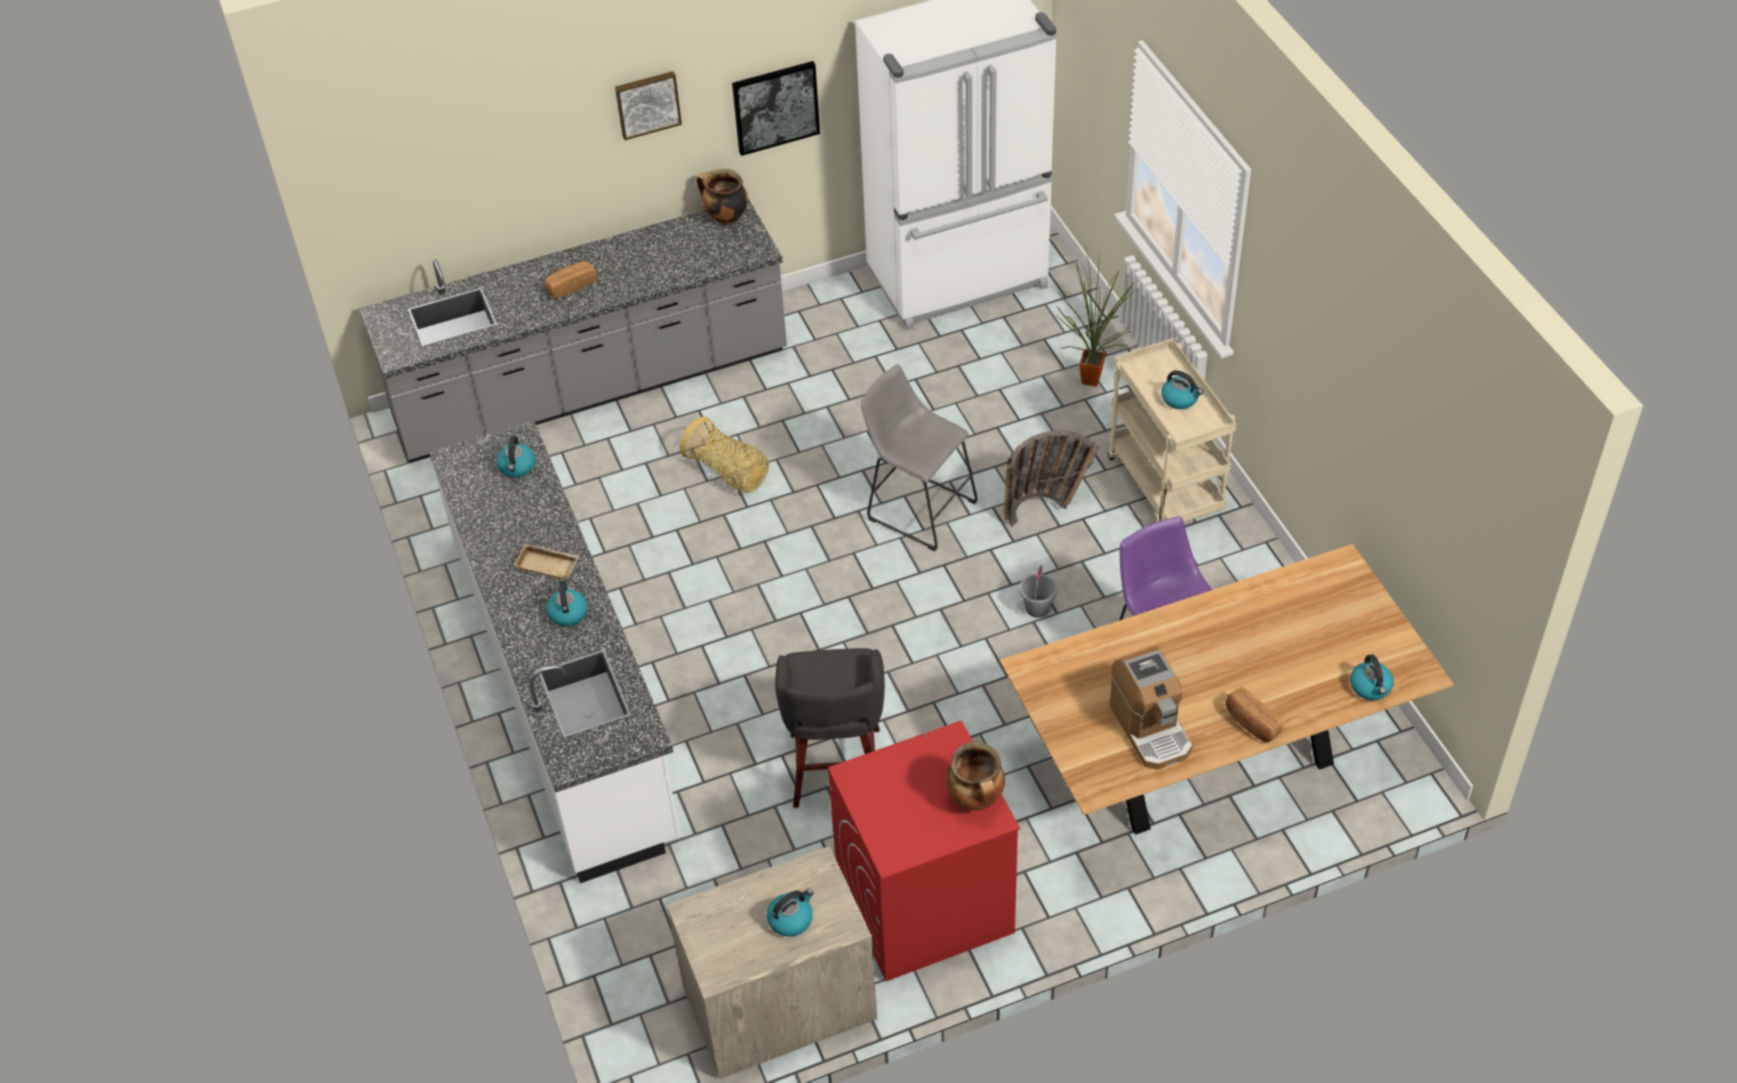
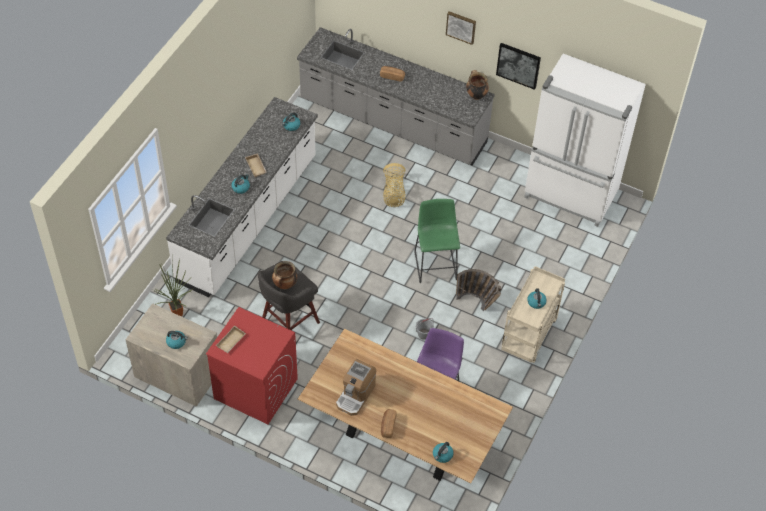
camera: 45 degrees right, 5 degrees up
(894, 823) = (231, 342): none -> beige tray
(917, 507) = (435, 263): grey stool -> green stool
(976, 800) = (263, 359): cooking pot -> cooking pot (285, 285)
(1092, 378) = (563, 275): potted plant -> potted plant (179, 314)

